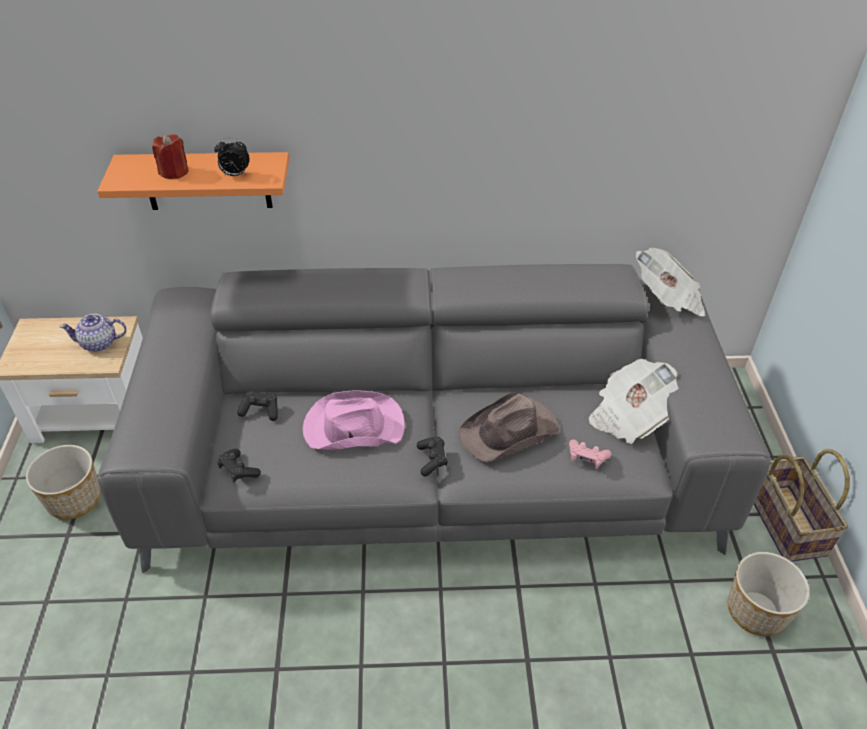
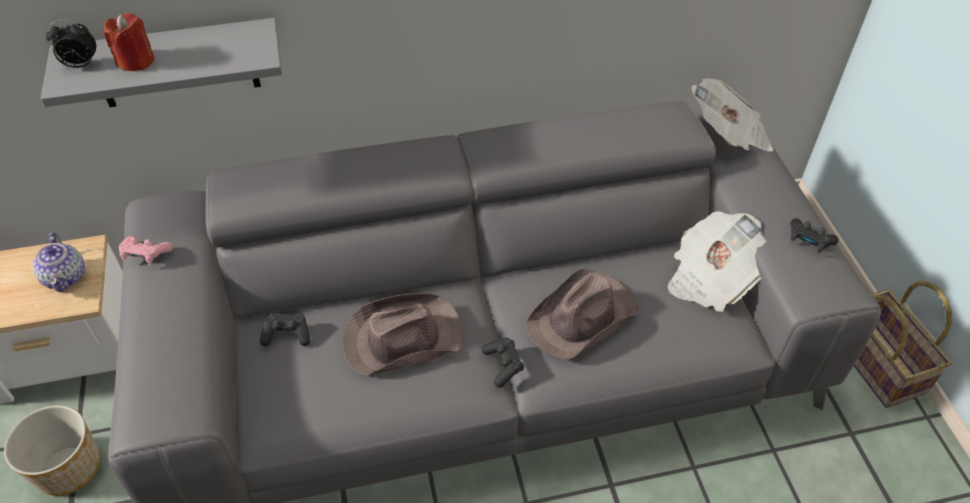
camera: 10 degrees left, 5 degrees up
(99, 343) = (66, 276): teapot -> teapot turned 90 degrees counterclockwise
(207, 181) = (175, 64): orange shelf -> grey shelf
(235, 175) = (216, 56): alarm clock -> alarm clock (81, 65)
(238, 471) = (278, 416): black game controller -> black game controller (808, 241)
(352, 426) = (401, 338): pink hat -> brown hat
(586, 458) = (676, 336): pink game controller -> pink game controller (146, 255)
(757, 612) = (869, 469): planter -> none

